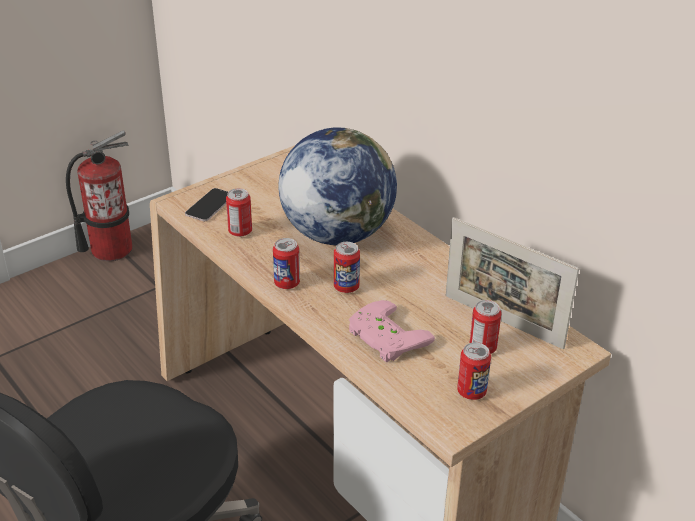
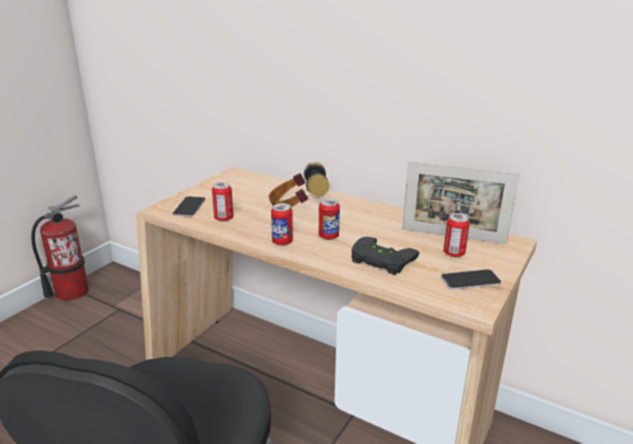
camera: 20 degrees left, 10 degrees down
(337, 234) = (297, 208): globe -> headphones
(384, 338) = (380, 261): pink game controller -> black game controller
(471, 392) = (470, 280): can -> phone

